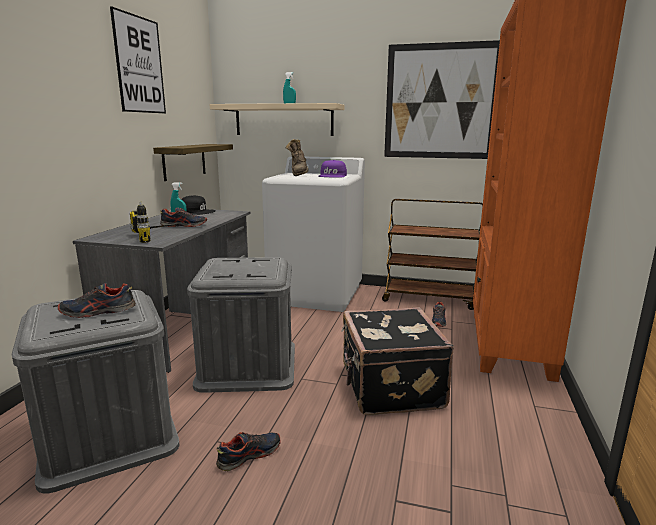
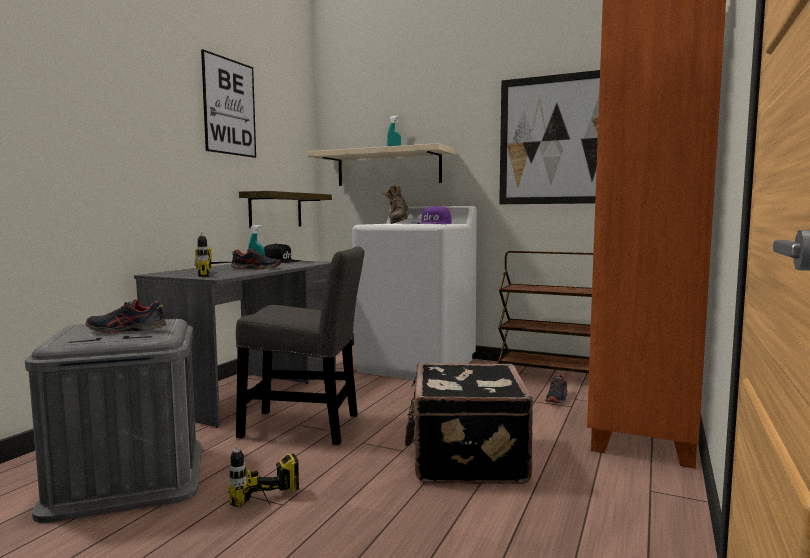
camera: 10 degrees right, 10 degrees down
(248, 365) = (306, 426): grey storage box -> grey chair
(249, 455) = (269, 509): shoe -> power drill

